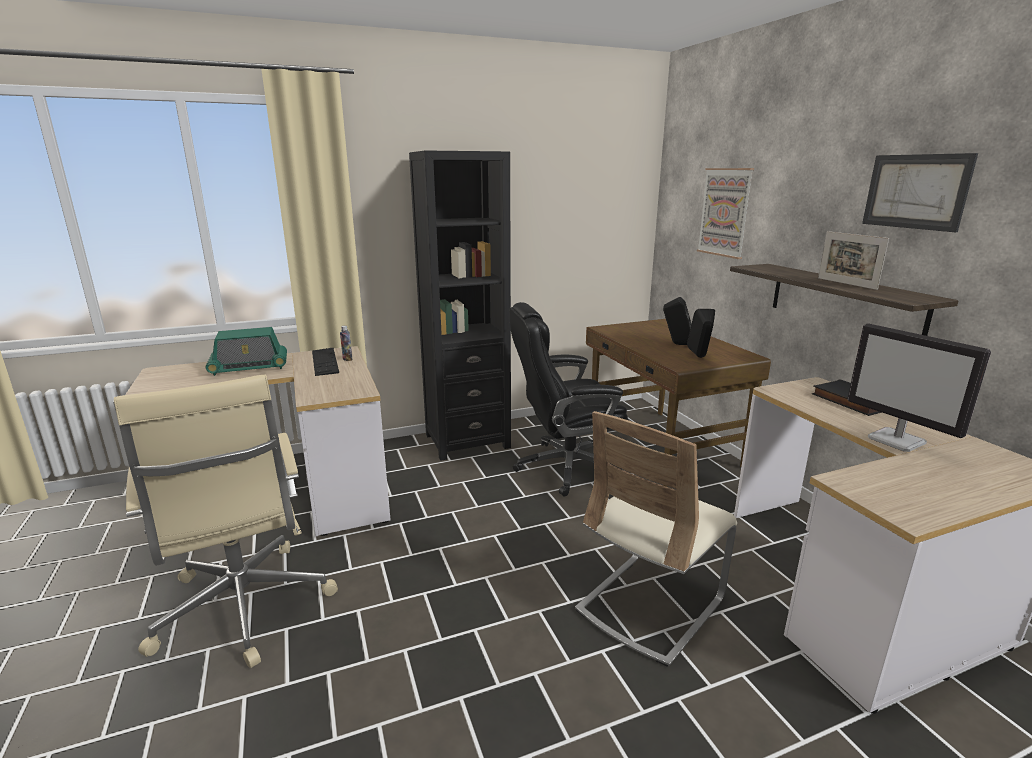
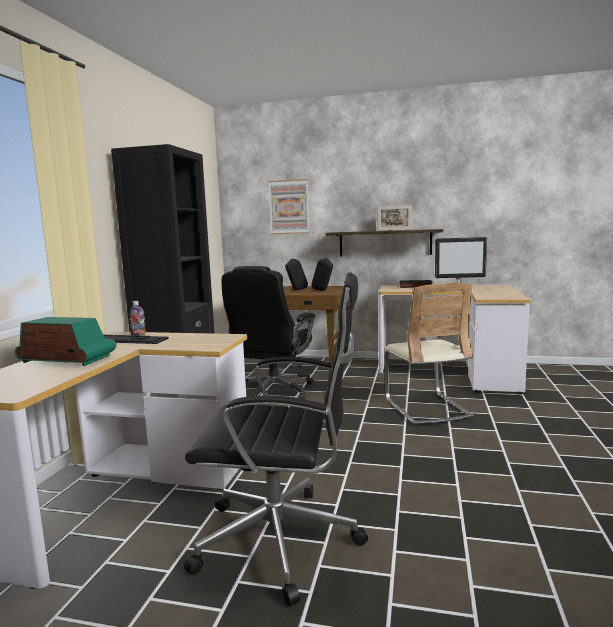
camera: 55 degrees left, 10 degrees down
(243, 609) = (283, 541): beige office chair -> black office chair
(249, 367) = (67, 359): radio -> radio turned 90 degrees counterclockwise
(916, 191) = (410, 184): picture -> none

